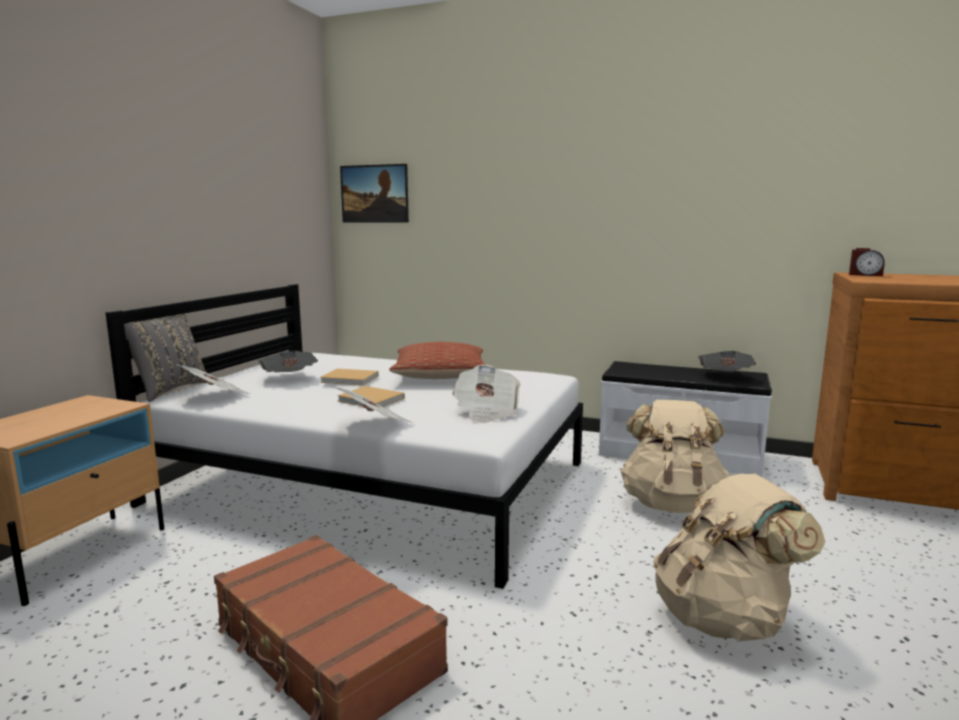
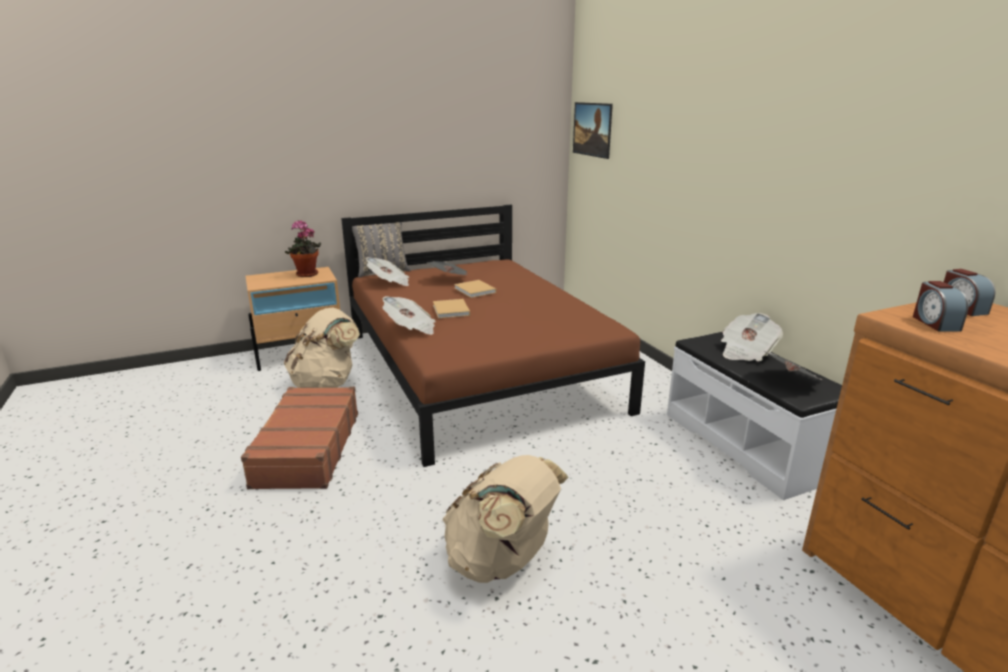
camera: 45 degrees right, 10 degrees up
(78, 409) = (307, 275): none -> potted plant
(375, 482) = (478, 370): white bed -> brown bed
(440, 375) = (537, 303): pillow -> none
(486, 412) = (489, 342): newspaper -> newspaper (746, 352)
(672, 504) = (639, 478): beige backpack -> beige backpack (326, 384)
(889, 279) = (934, 323): none -> alarm clock

